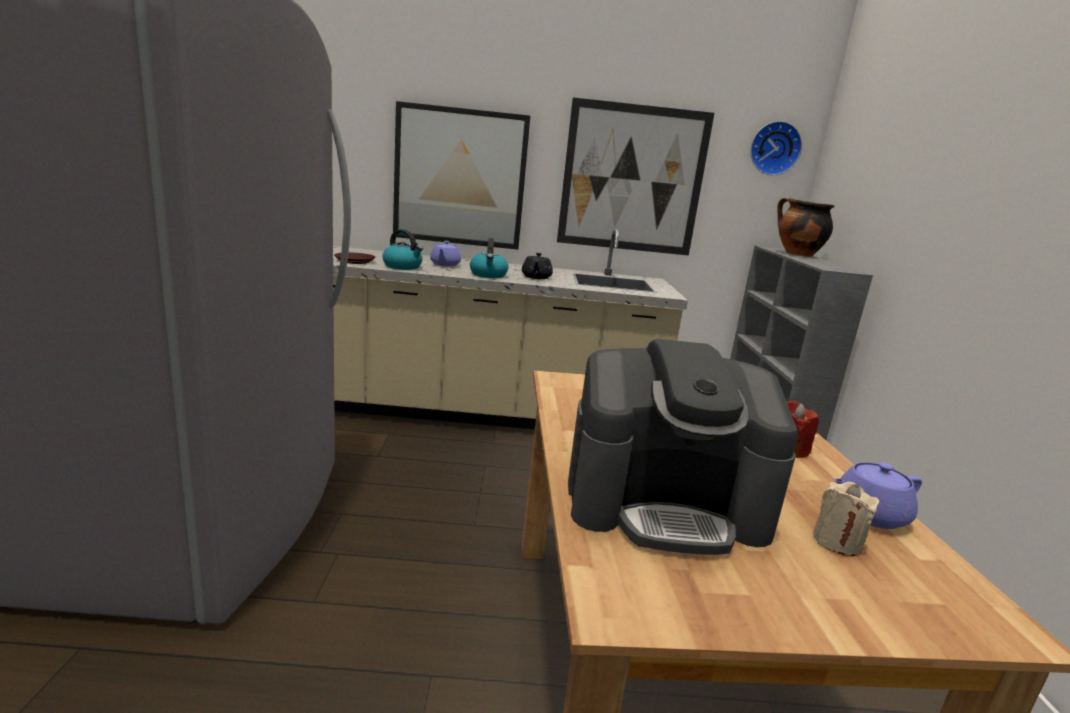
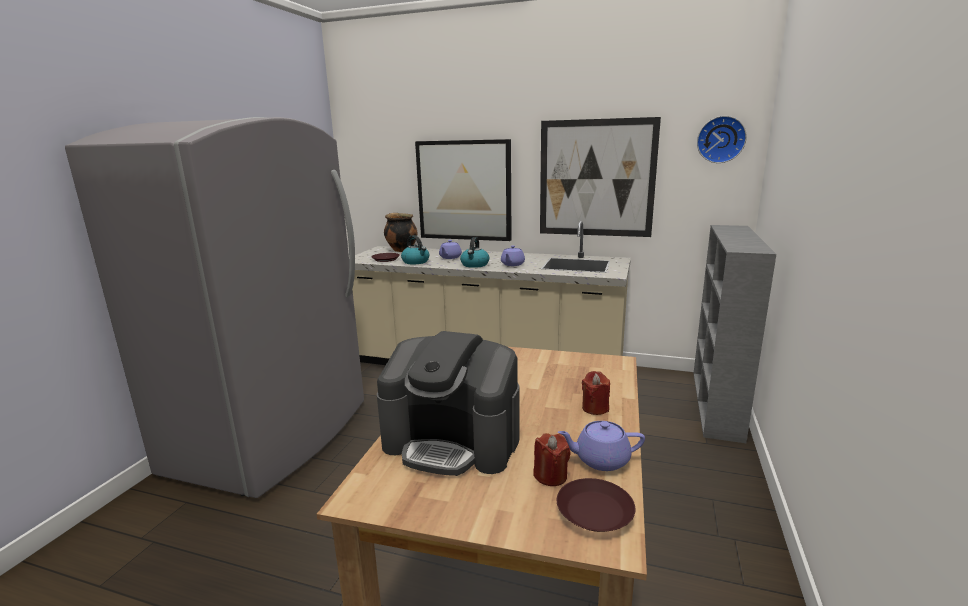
camera: 20 degrees right, 0 degrees up
(536, 277) = (512, 264): black teapot -> purple teapot
(796, 254) = (737, 233): cooking pot -> cooking pot (401, 250)
(837, 542) = (550, 476): beige candle -> red candle
(938, 586) = (594, 512): none -> brown plate

